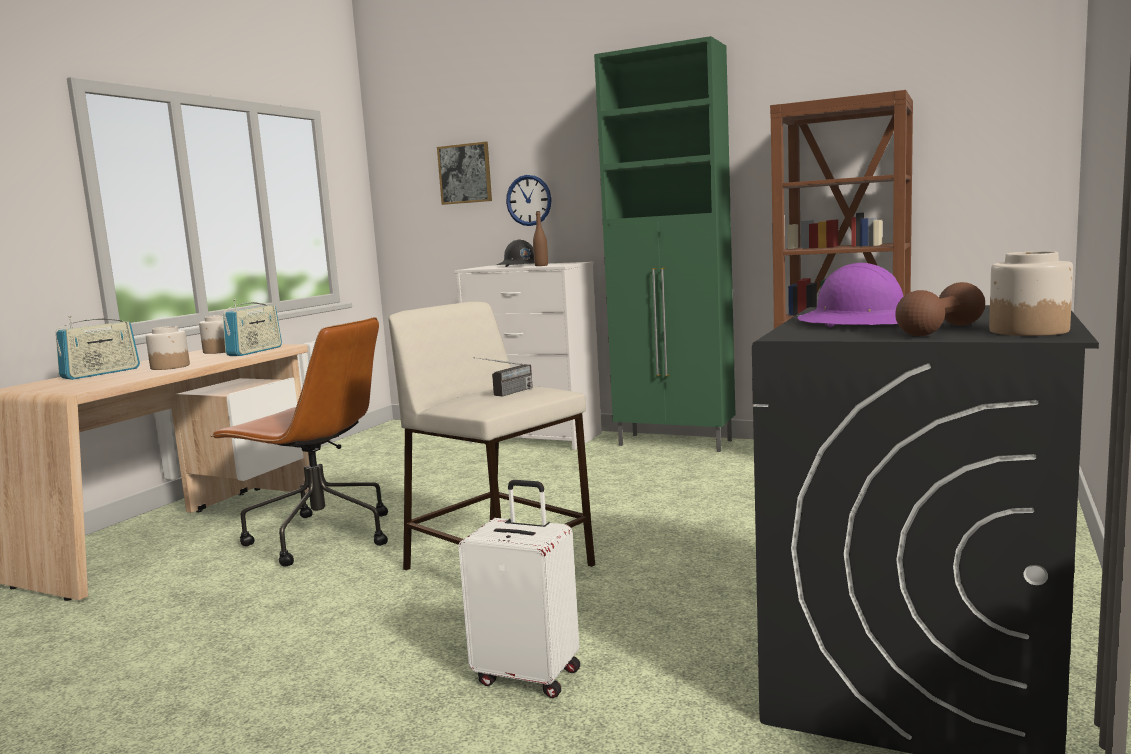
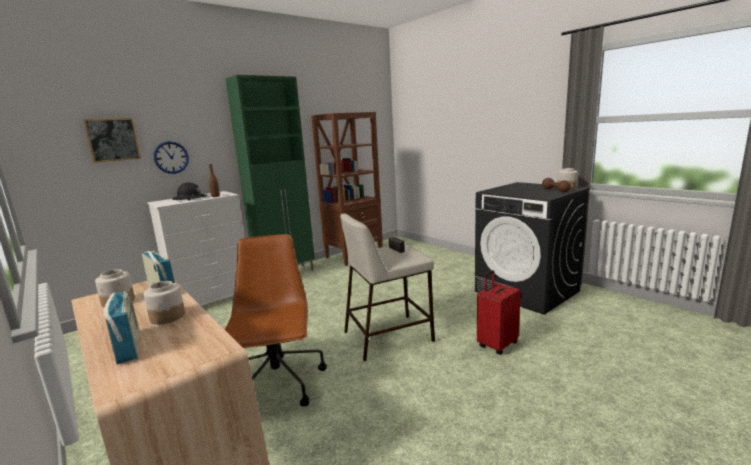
camera: 65 degrees left, 5 degrees up
(319, 537) = (278, 385): brown office chair -> brown office chair turned 60 degrees counterclockwise
(529, 675) = (496, 345): white suitcase -> red suitcase
(859, 322) = (528, 192): purple hard hat -> none

